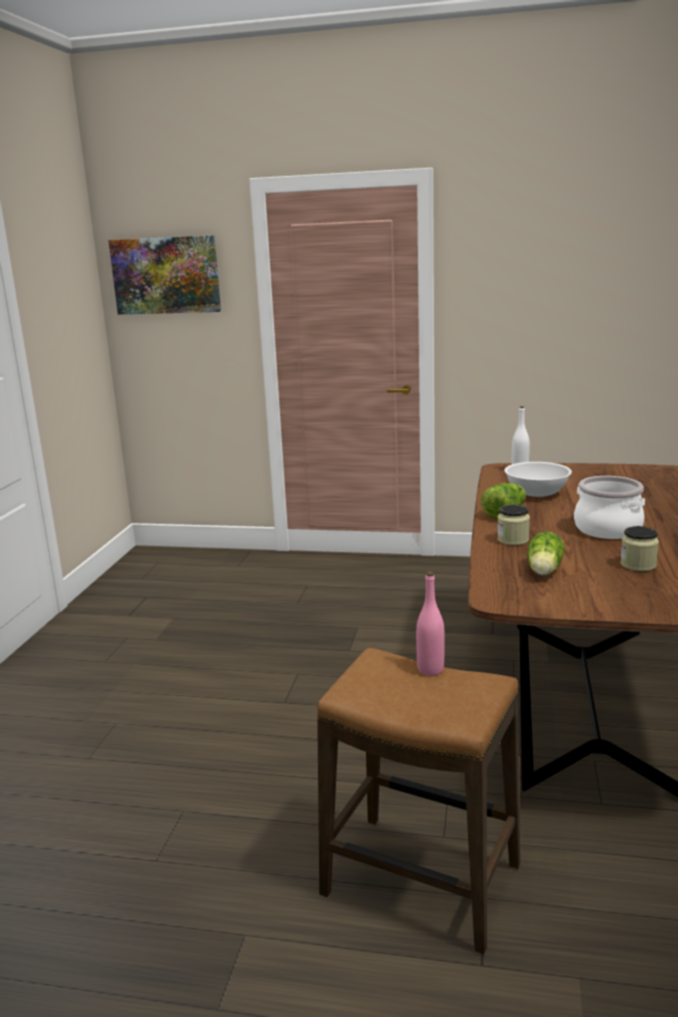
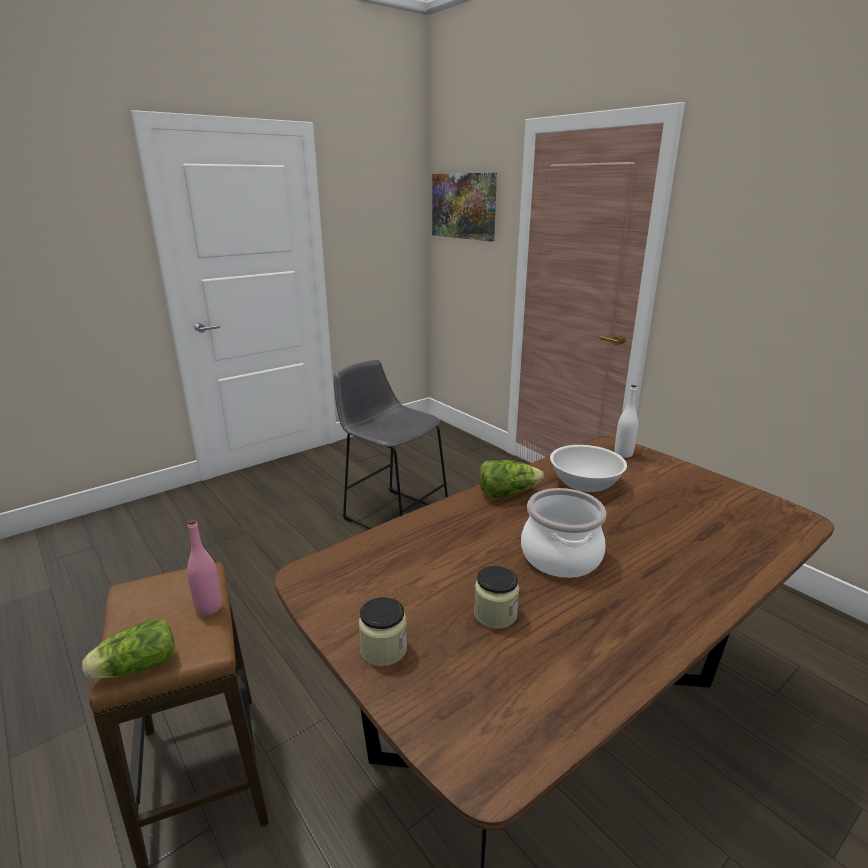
camera: 40 degrees right, 5 degrees up
(254, 640) = (392, 514): none -> grey stool
(513, 540) = (453, 522): jar -> jar (383, 649)
(543, 571) = (402, 569): lettuce -> lettuce (133, 668)

